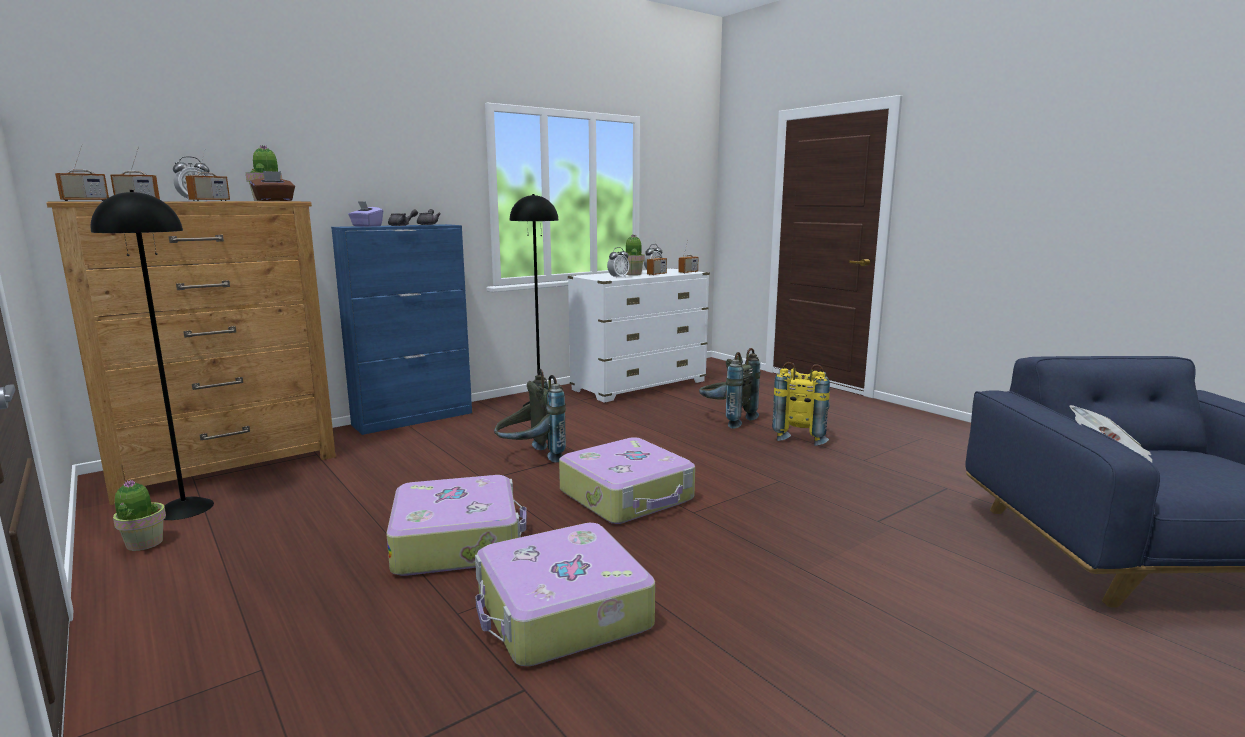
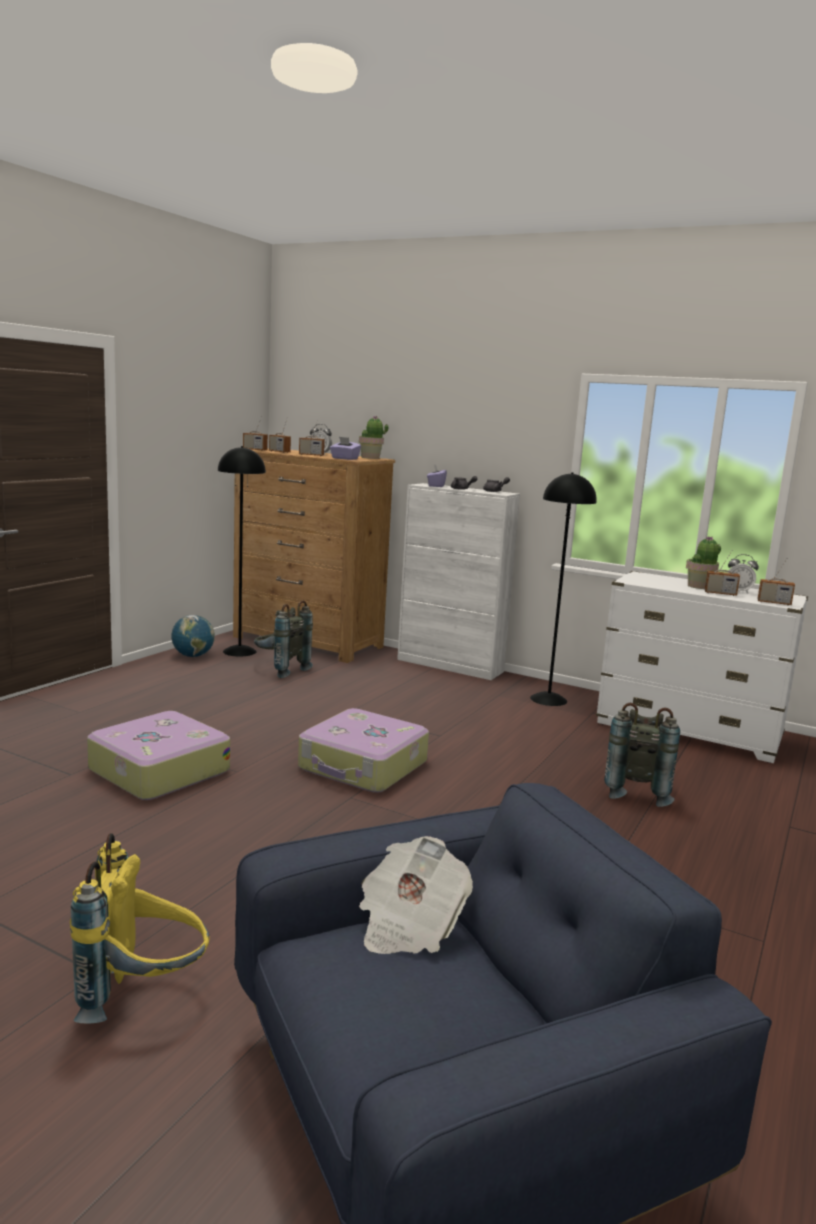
camera: 65 degrees right, 0 degrees up
(144, 543) = (193, 656): potted plant -> globe
(274, 200) = (344, 458): brown tissue box -> purple tissue box
(414, 419) = (450, 666): blue cabinet -> white cabinet
(458, 541) = (240, 724): suitcase -> none
(530, 458) = (408, 718): grey backpack -> grey backpack (280, 669)
(618, 277) = (654, 584): alarm clock -> none
(800, 436) = (636, 841): yellow backpack -> yellow backpack (143, 994)

